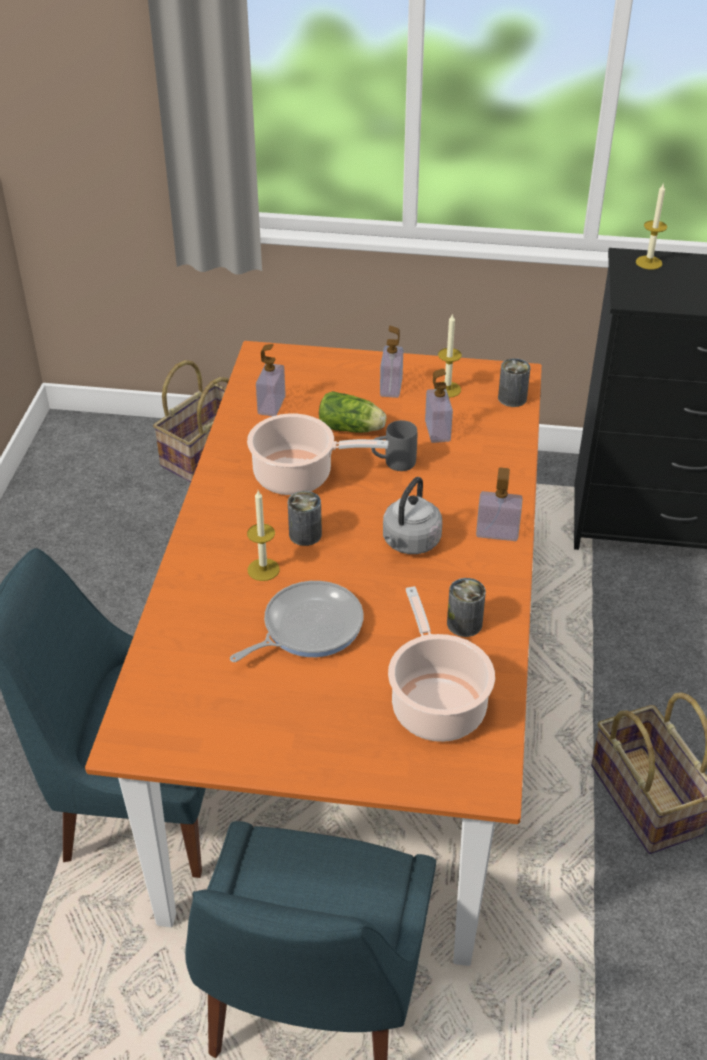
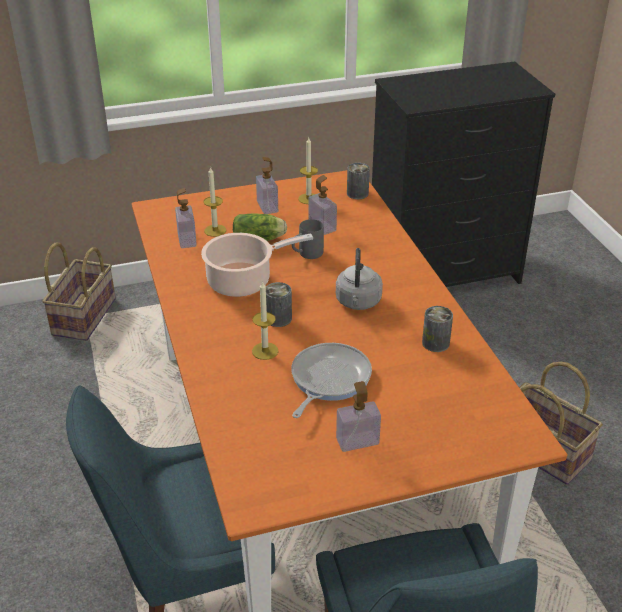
camera: 25 degrees left, 5 degrees down
(436, 704) = (457, 400): cooking pot -> none
(497, 532) = (412, 279): soap dispenser -> soap dispenser (357, 441)
(648, 262) = (408, 82): candle -> candle (215, 230)

